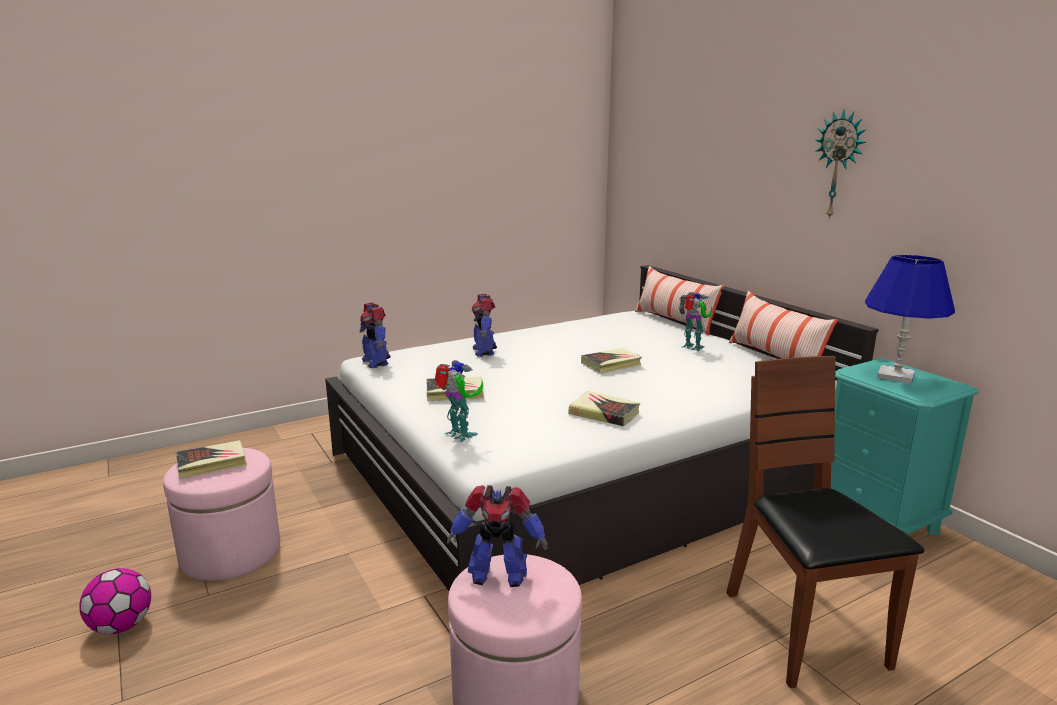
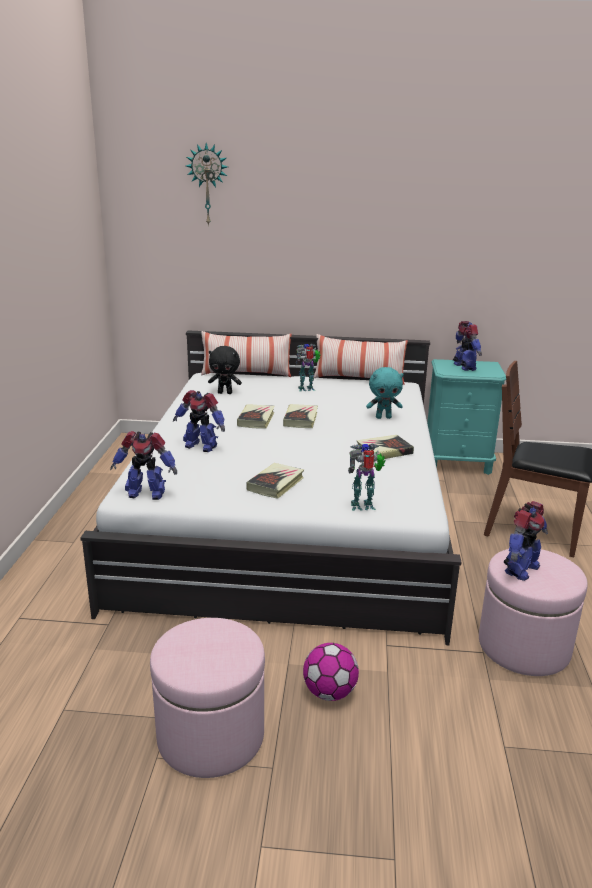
camera: 55 degrees left, 5 degrees up
(121, 626) = (272, 843): football -> football (329, 692)
(212, 463) = (200, 650): book -> book (256, 419)
(614, 328) = (225, 393): none -> black plush toy
(694, 392) = (383, 417): none -> turquoise plush toy
(839, 165) = (382, 229): wall clock -> wall clock (208, 184)
(896, 376) = (464, 367): blue table lamp -> toy robot

